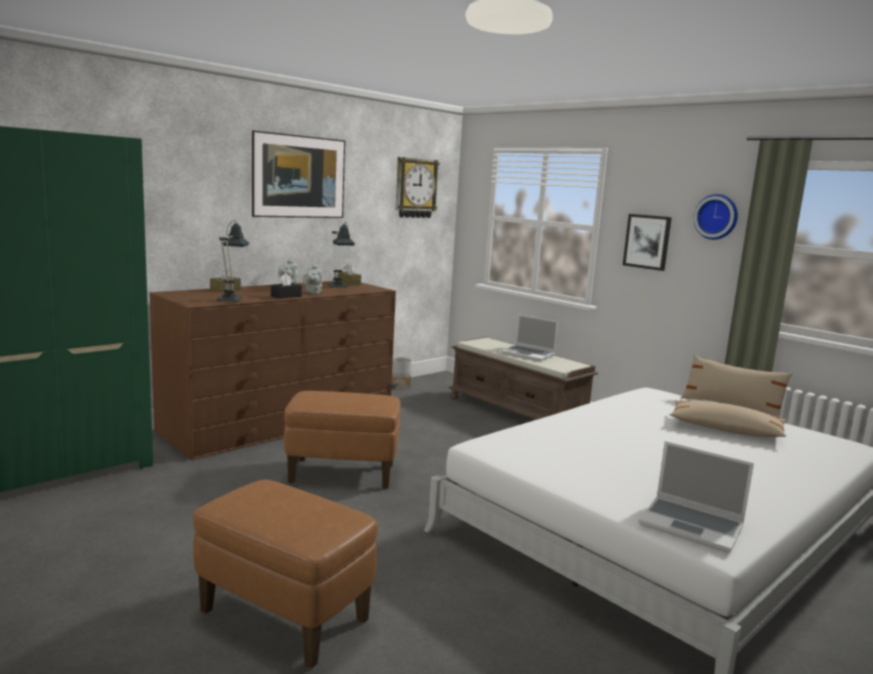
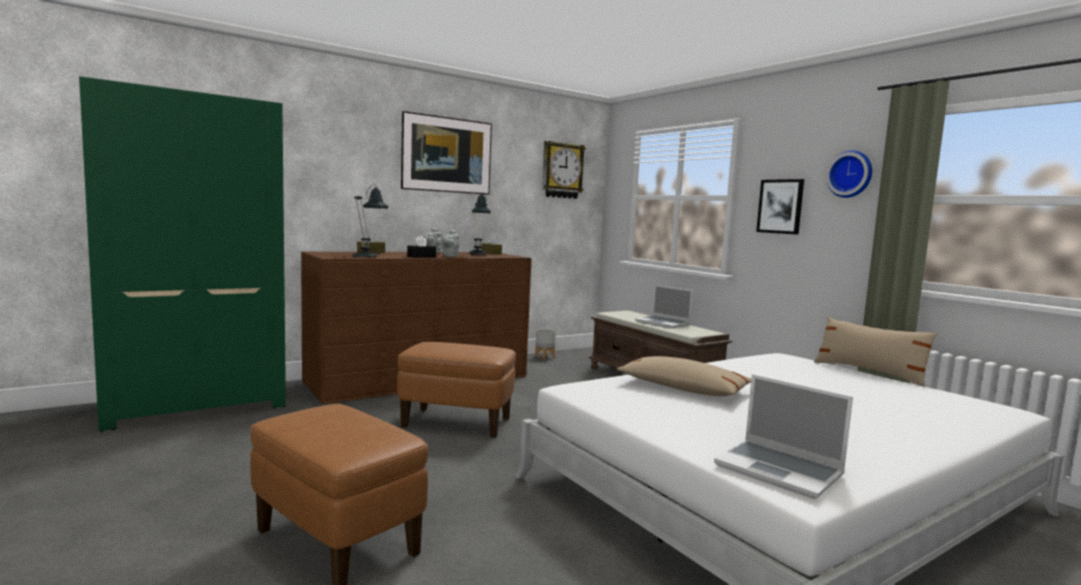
camera: 10 degrees right, 5 degrees down
(725, 429) = (855, 389): beige pillow -> beige pillow (683, 388)

